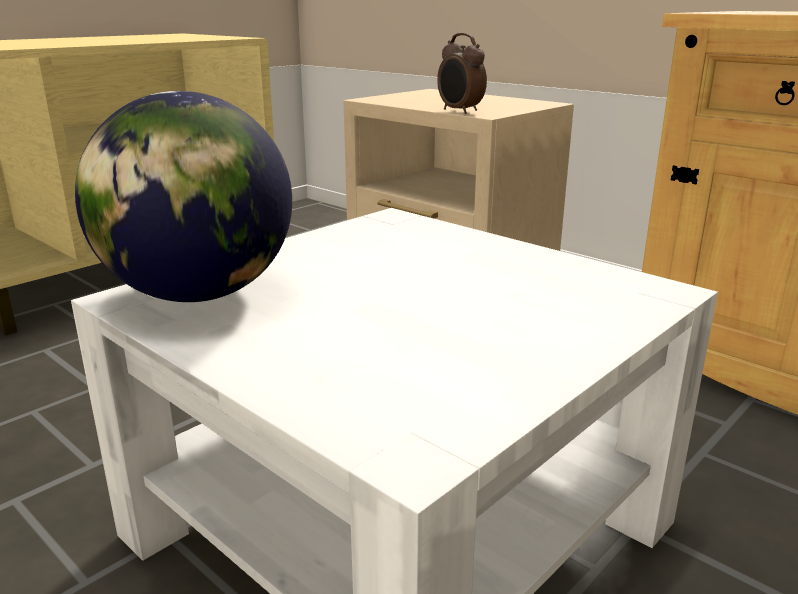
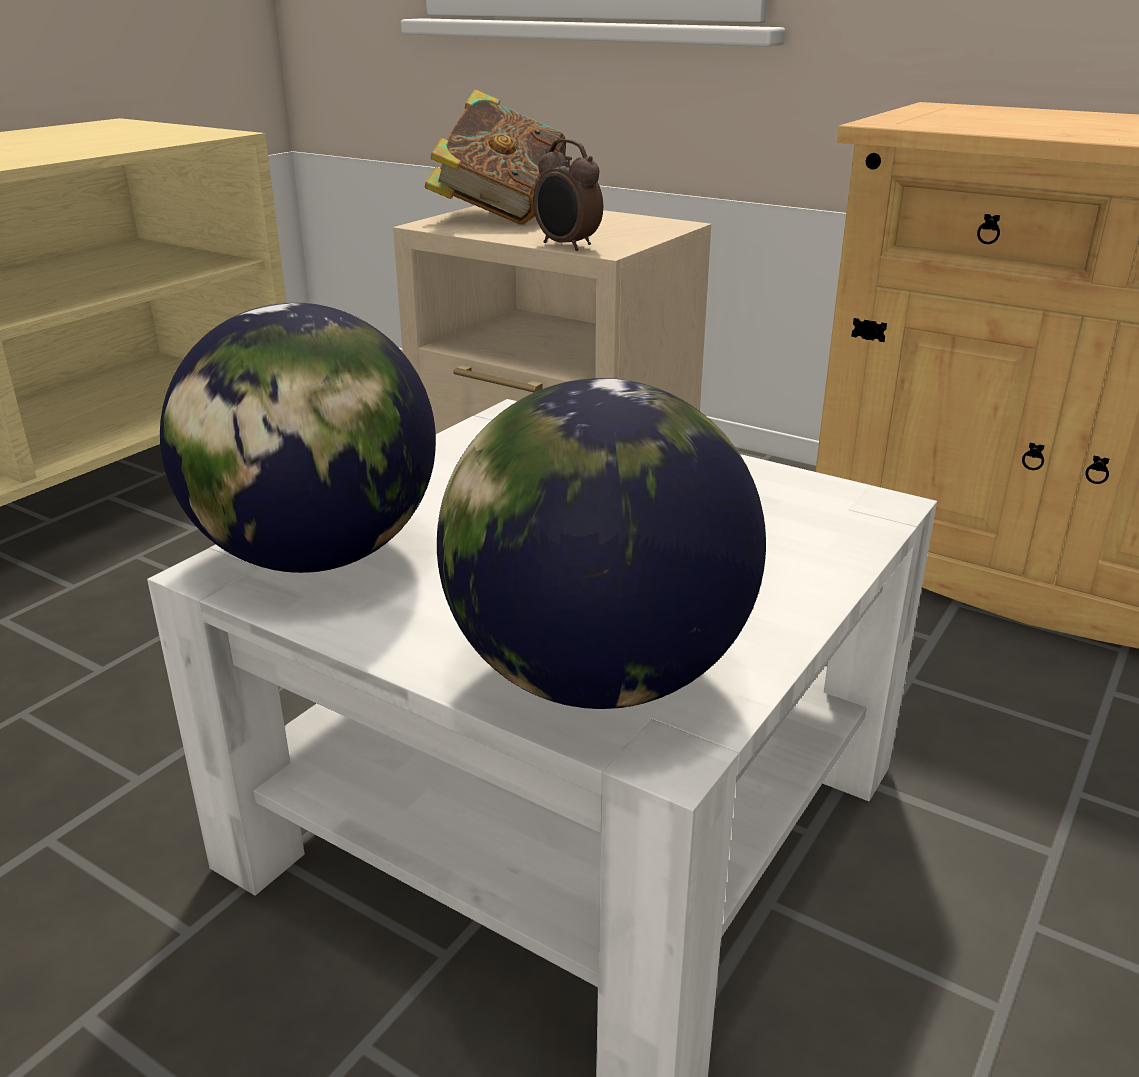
camera: 10 degrees left, 5 degrees up
(377, 397) = (597, 678): none -> globe
(421, 95) = (499, 214): none -> book

